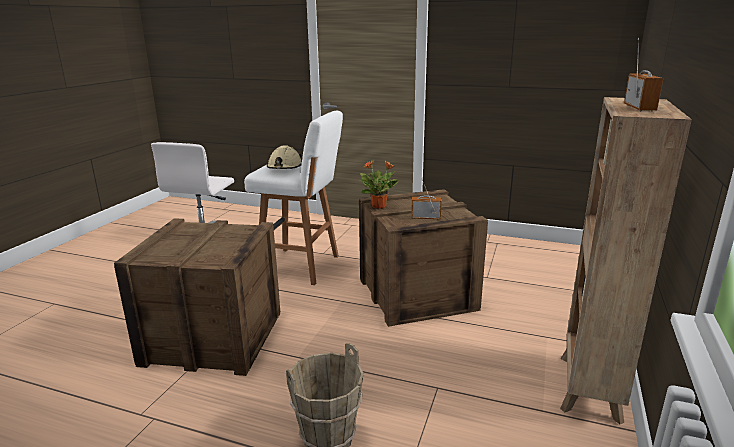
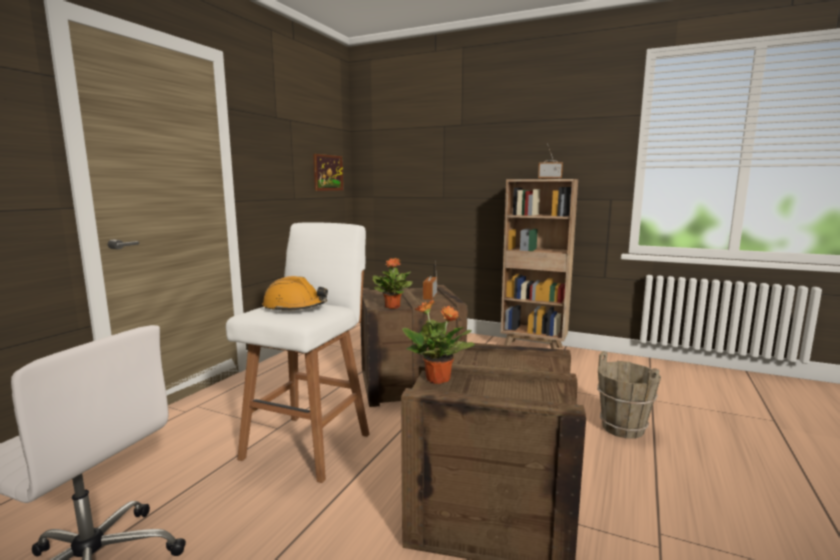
camera: 85 degrees left, 10 degrees down
(197, 227) = (438, 380): none -> potted plant
(284, 167) = (295, 308): beige hard hat -> orange hard hat
(576, 58) = (328, 172): none -> picture

